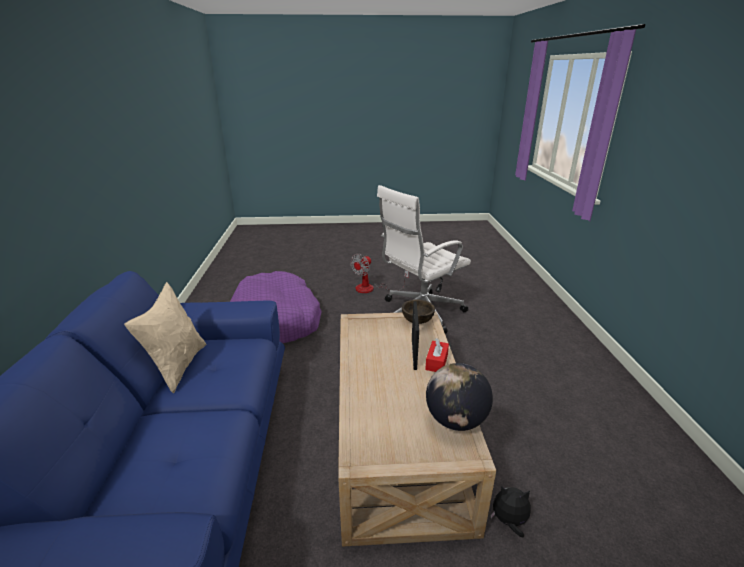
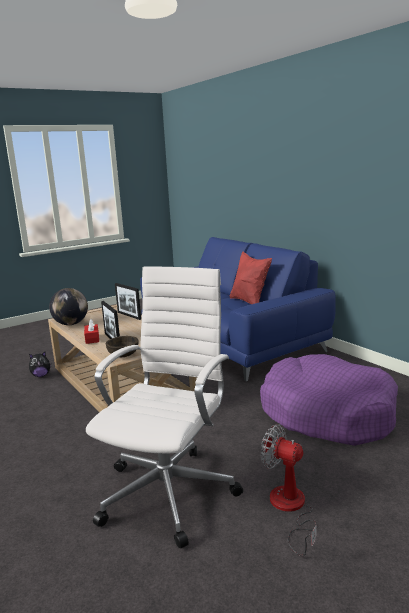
camera: 150 degrees right, 10 degrees down
(178, 366) = (250, 302): beige pillow -> red pillow
(358, 405) = (129, 315): none -> picture frame
(371, 288) = (290, 509): fan -> fan turned 60 degrees counterclockwise

